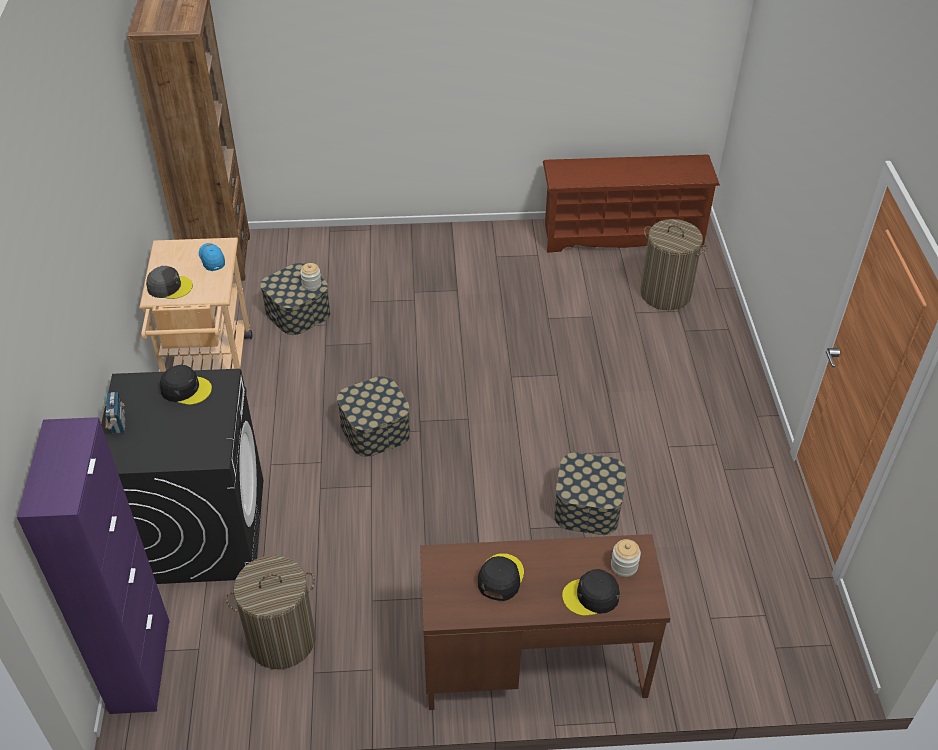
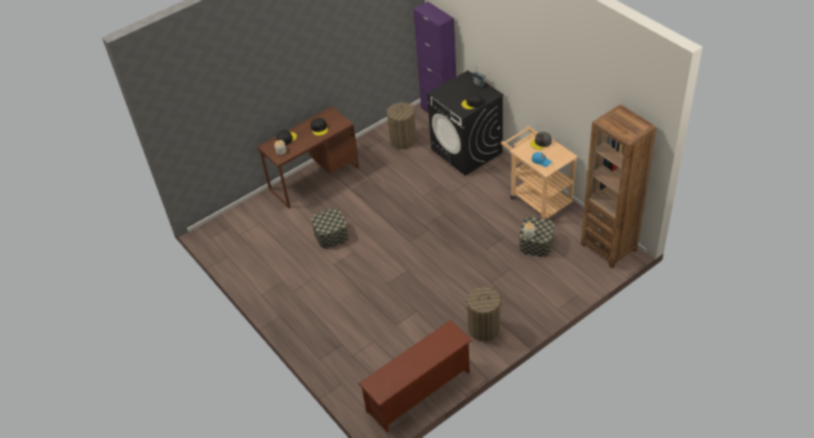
camera: 150 degrees right, 0 degrees up
(375, 429) = (443, 216): storage box -> none
(665, 294) = (366, 363): laundry basket -> laundry basket (484, 329)

